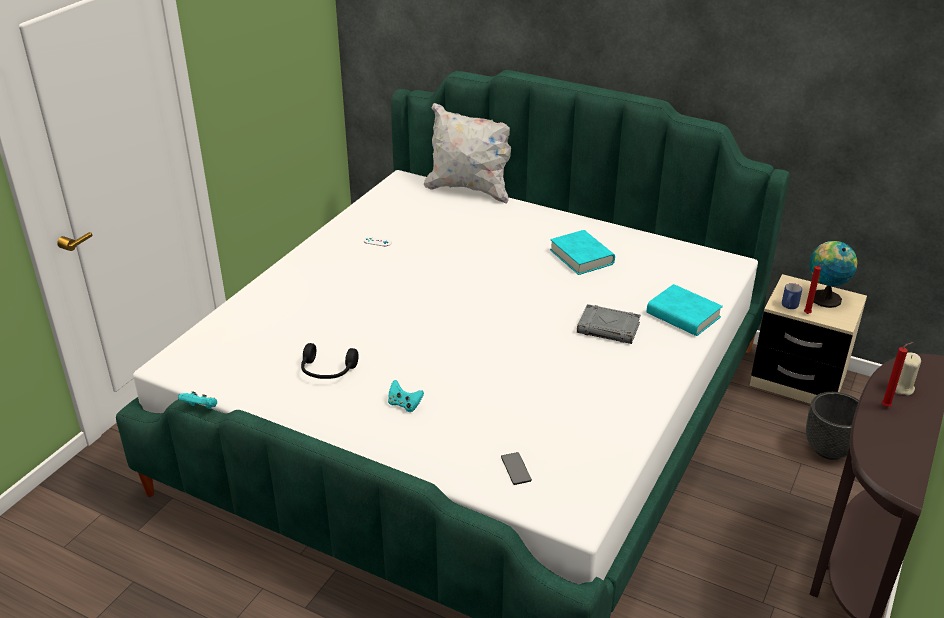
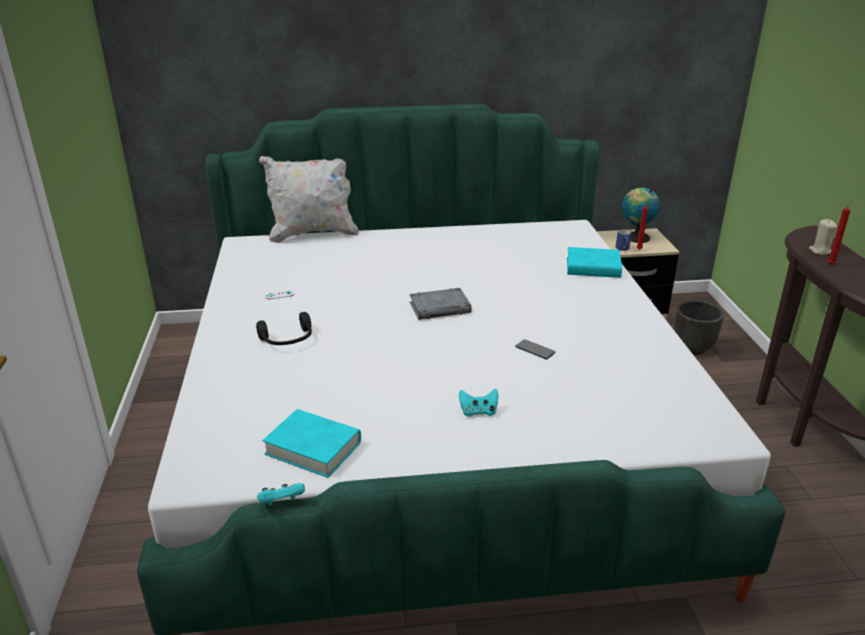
camera: 35 degrees left, 5 degrees down
(327, 371) = (370, 414): black headphones -> black headphones (287, 340)
(516, 469) = (635, 421): phone -> phone (535, 350)
(581, 257) = (468, 253): turquoise book -> turquoise book (313, 448)
(609, 328) = (556, 293): grey book -> grey book (440, 308)

